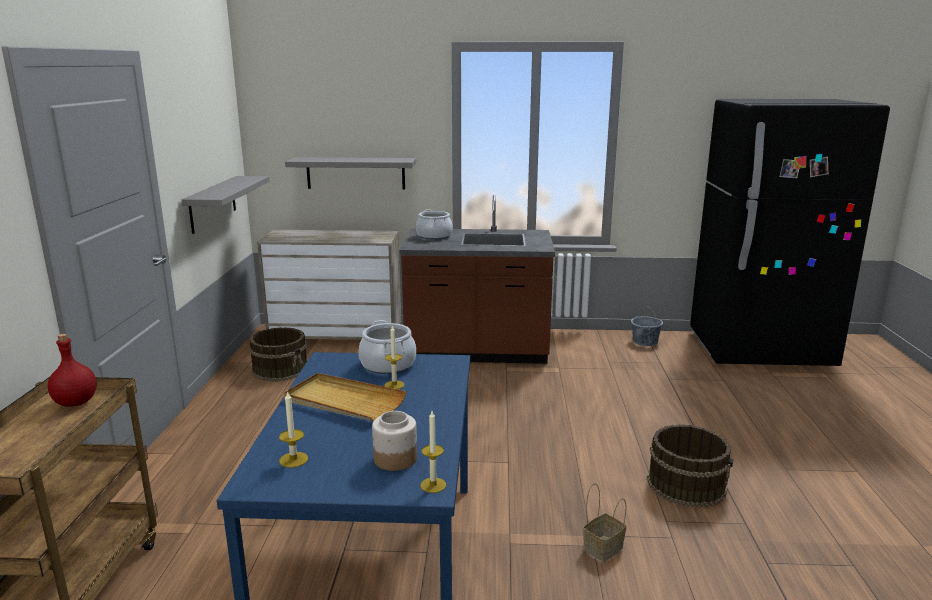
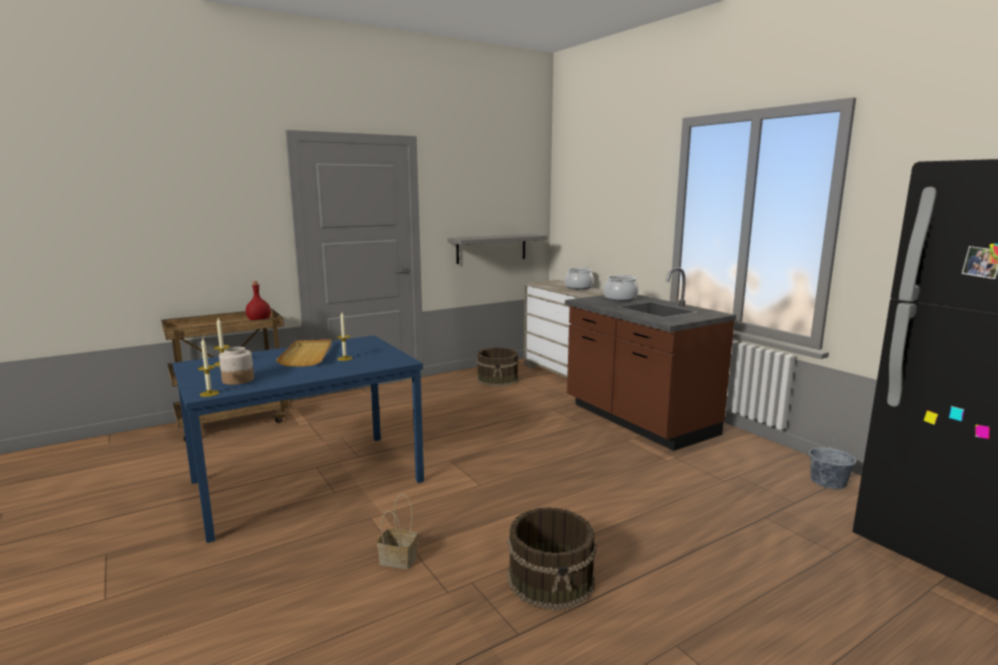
camera: 55 degrees right, 5 degrees down
(355, 173) = (608, 239): grey shelf -> none
(387, 365) = (375, 351): cooking pot -> cooking pot (578, 287)

